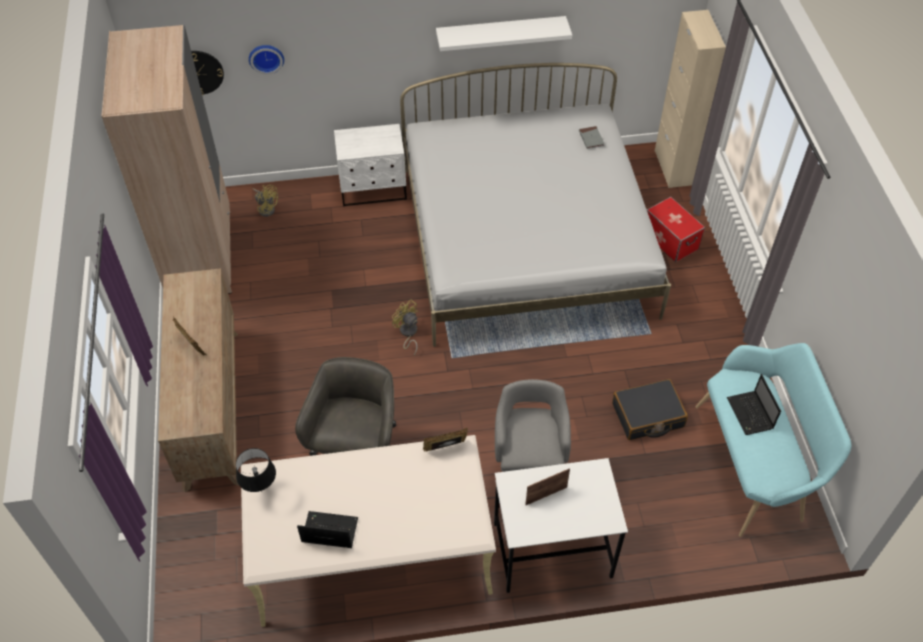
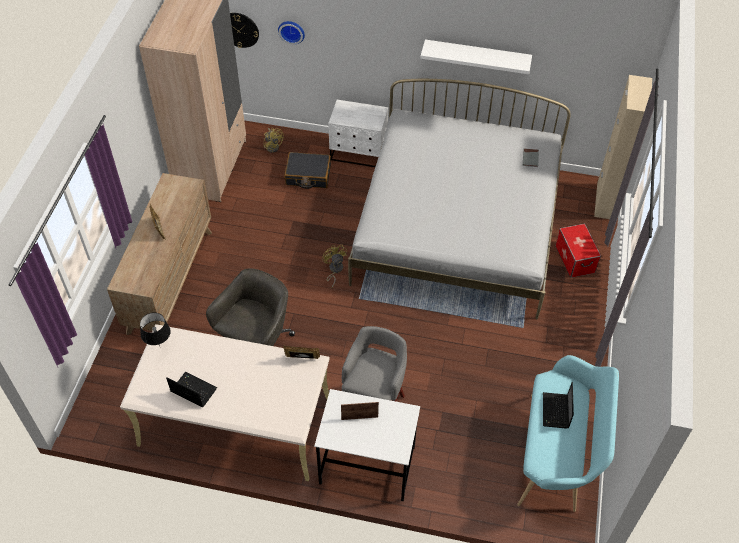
camera: 20 degrees right, 0 degrees up
(647, 416) = (489, 390): black suitcase -> black suitcase (308, 175)

